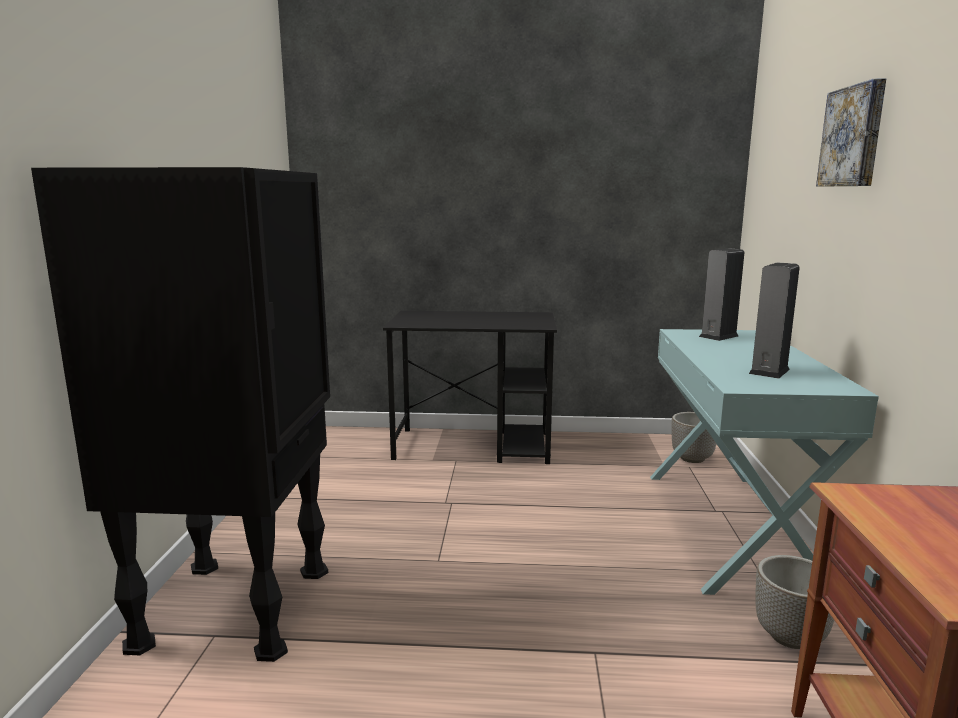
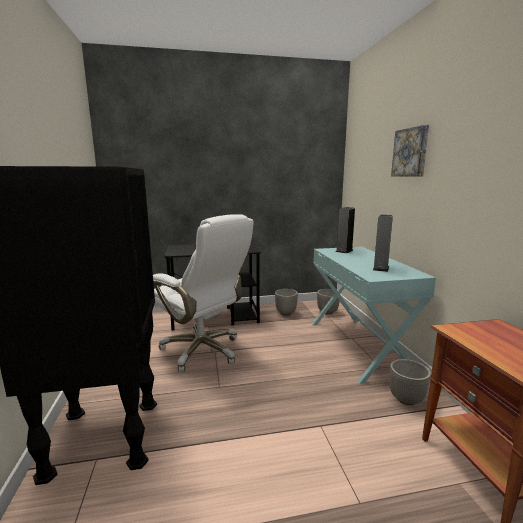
camera: 15 degrees left, 0 degrees up
(430, 501) = (202, 352): none -> white office chair
(607, 452) = (285, 313): none -> planter

